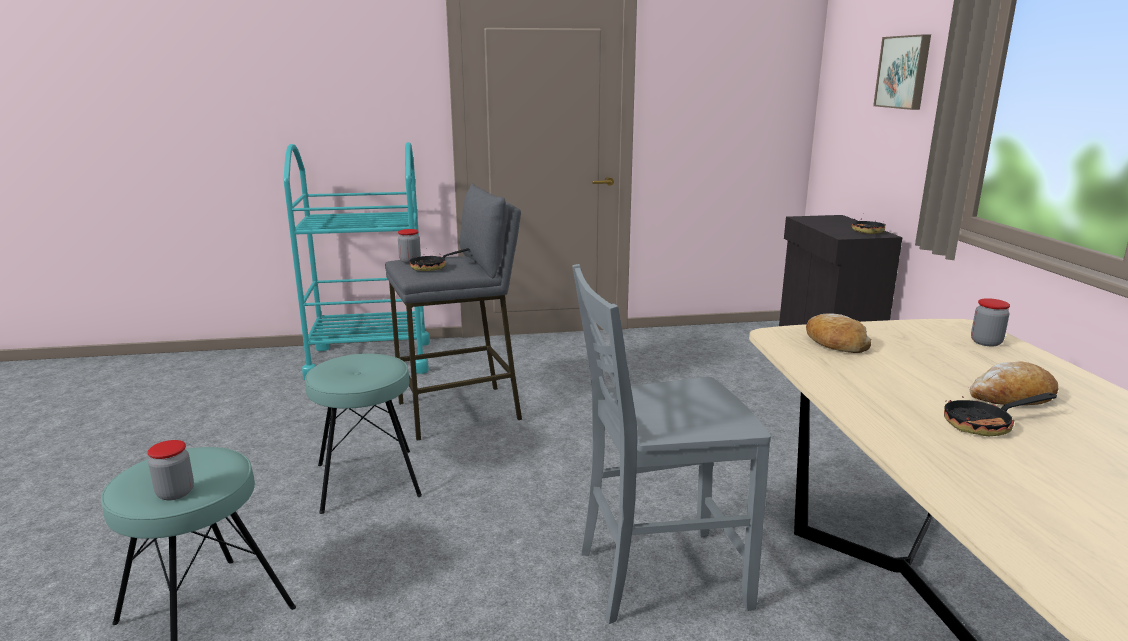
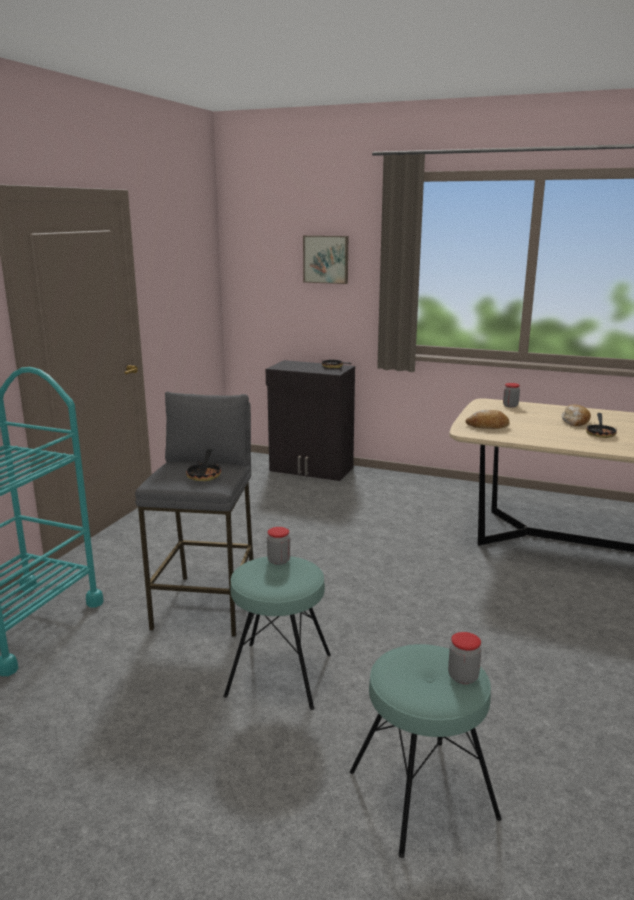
camera: 60 degrees left, 0 degrees up
(410, 261) = (168, 479): jar -> jar (278, 560)
(658, 576) = (490, 595): grey chair -> none

